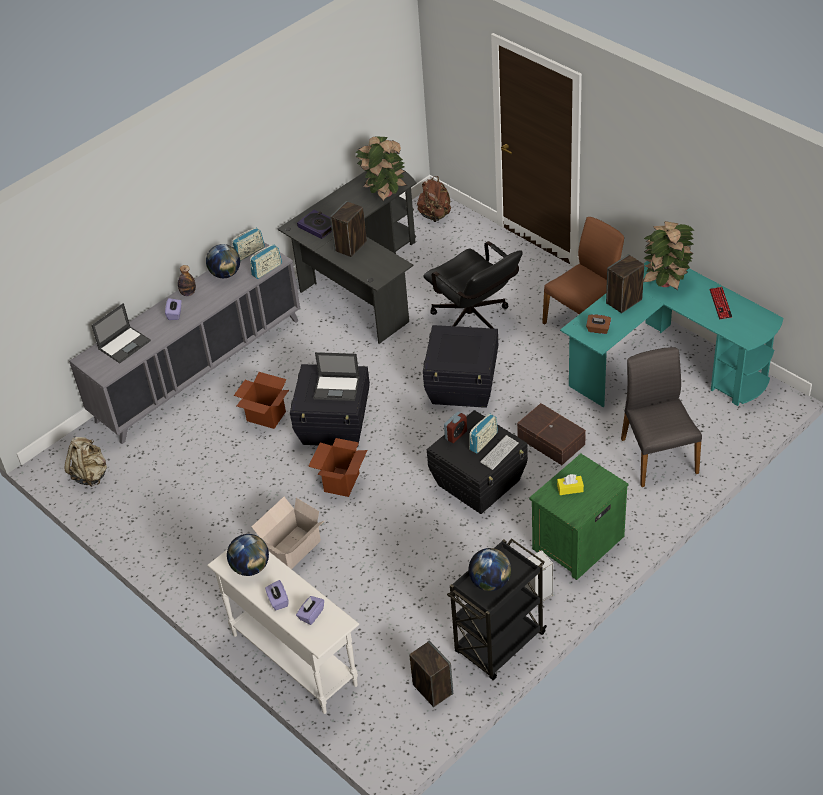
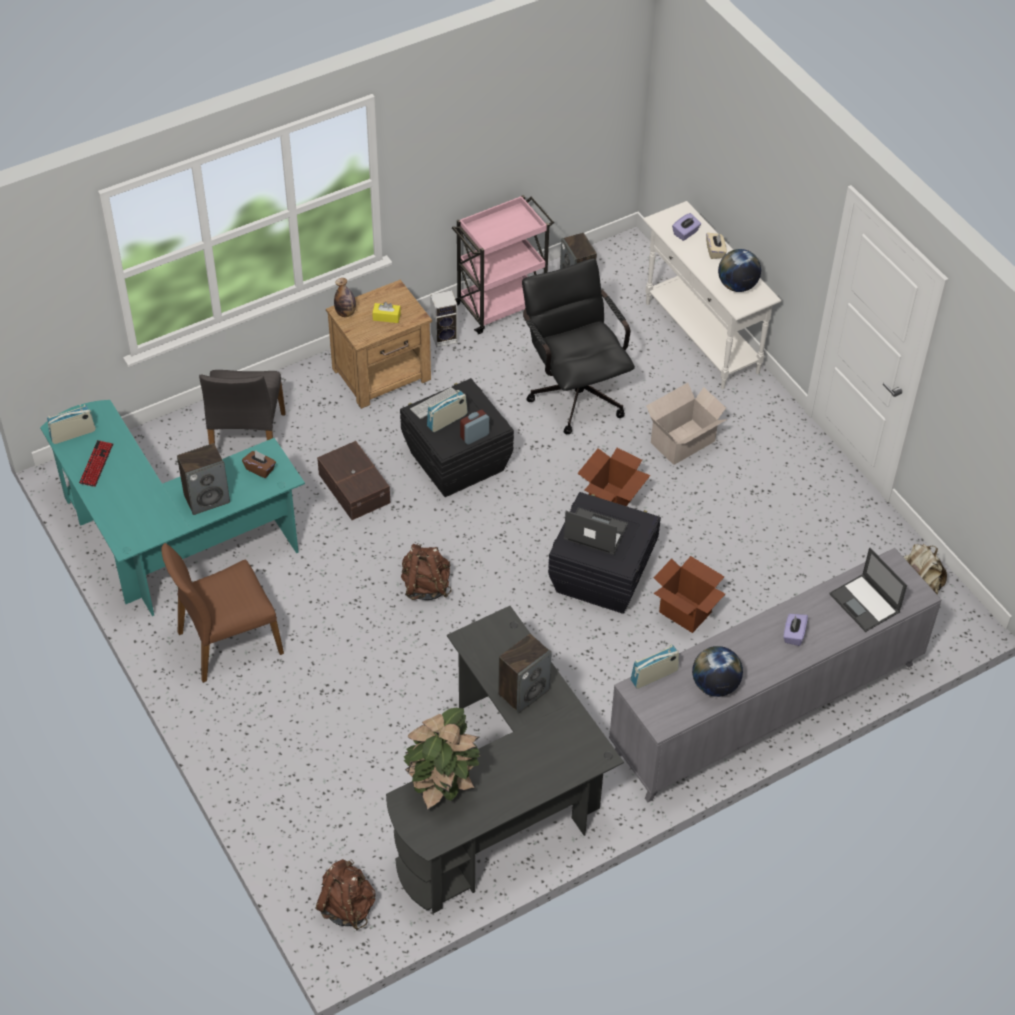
camera: 170 degrees left, 5 degrees up
(124, 344) = (865, 603): laptop -> laptop turned 90 degrees counterclockwise
(188, 293) = (772, 666): bottle -> bottle (345, 313)
(249, 252) = (674, 716): radio -> radio (73, 434)
(278, 601) = (715, 251): purple tissue box -> beige tissue box
(318, 226) = (561, 746): book -> none
(463, 386) = (425, 586): black storage box -> brown backpack
(475, 323) = (371, 679): black office chair -> black office chair (574, 391)
(490, 582) = (509, 226): globe -> none
(499, 644) = (501, 305): black cart -> pink cart
(576, 543) = (383, 374): green nightstand -> brown nightstand
(665, 283) = (140, 511): potted plant -> none

